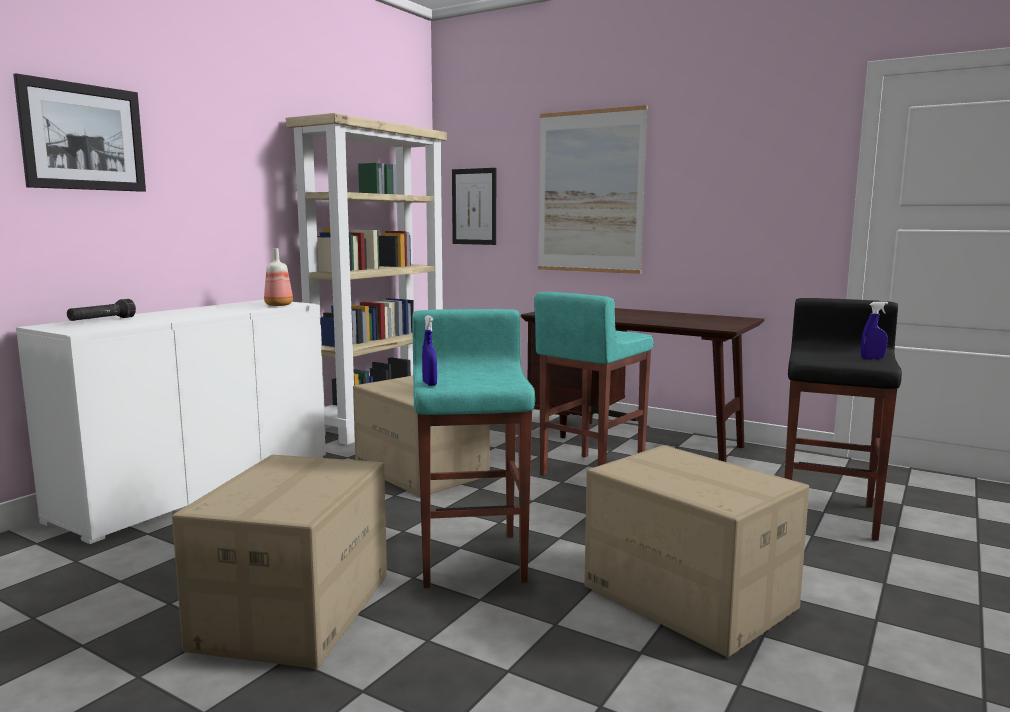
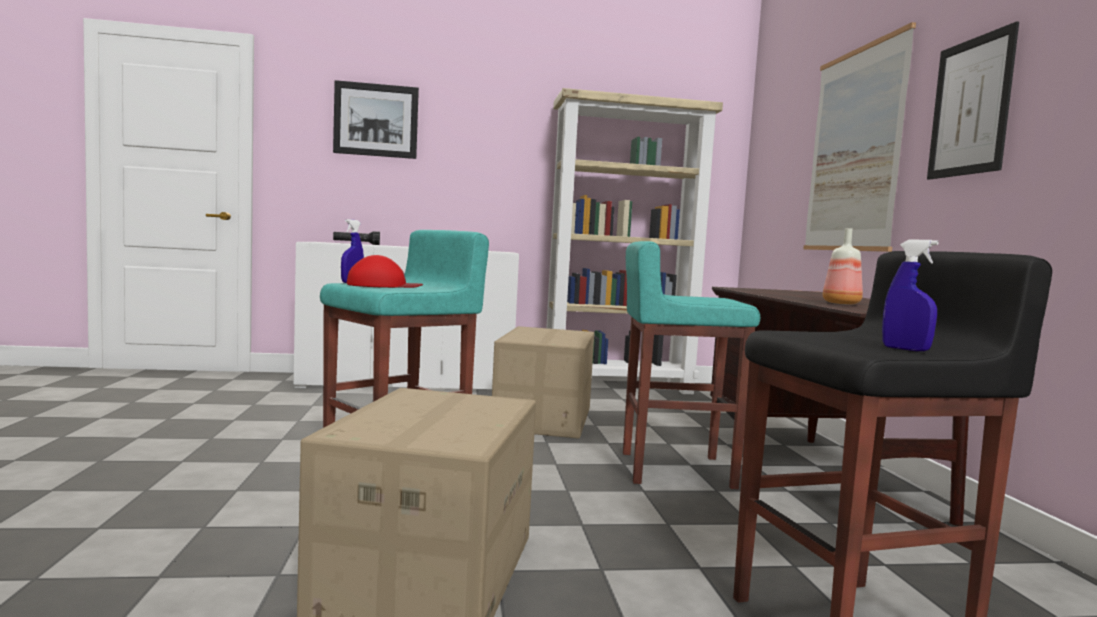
camera: 50 degrees right, 5 degrees down
(278, 305) = (489, 251): bottle -> bottle (840, 303)
(293, 610) = (250, 446): cardboard box -> none
(473, 380) = (383, 285): none -> red cap
(474, 206) = (768, 183): picture -> picture (970, 107)

